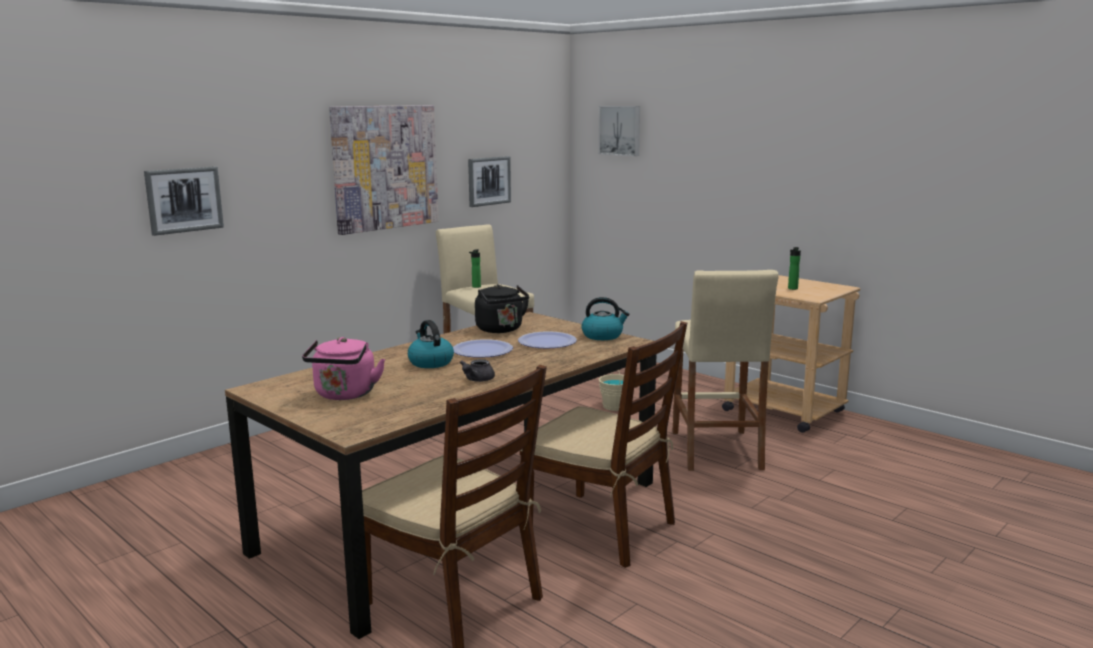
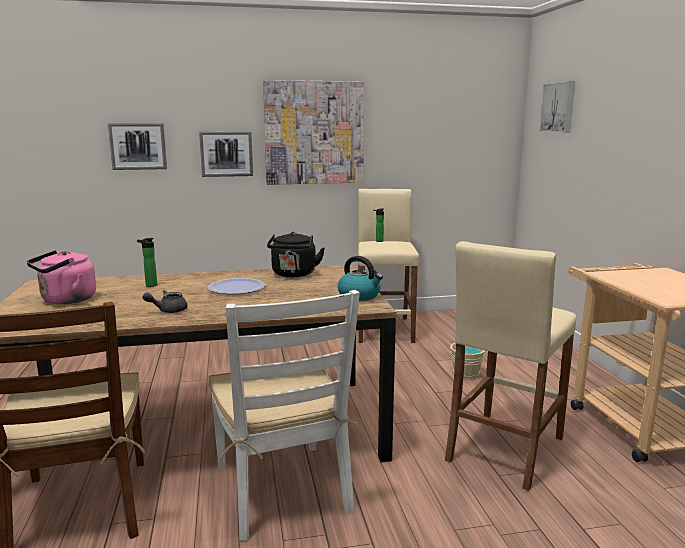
camera: 35 degrees right, 0 degrees up
(430, 362) = (179, 289): kettle -> none
(488, 181) = (423, 152): picture -> picture (226, 154)
(547, 342) = (301, 291): plate -> none
(602, 528) = (282, 489): brown chair -> white chair
(792, 289) = (659, 286): bottle -> bottle (149, 285)

